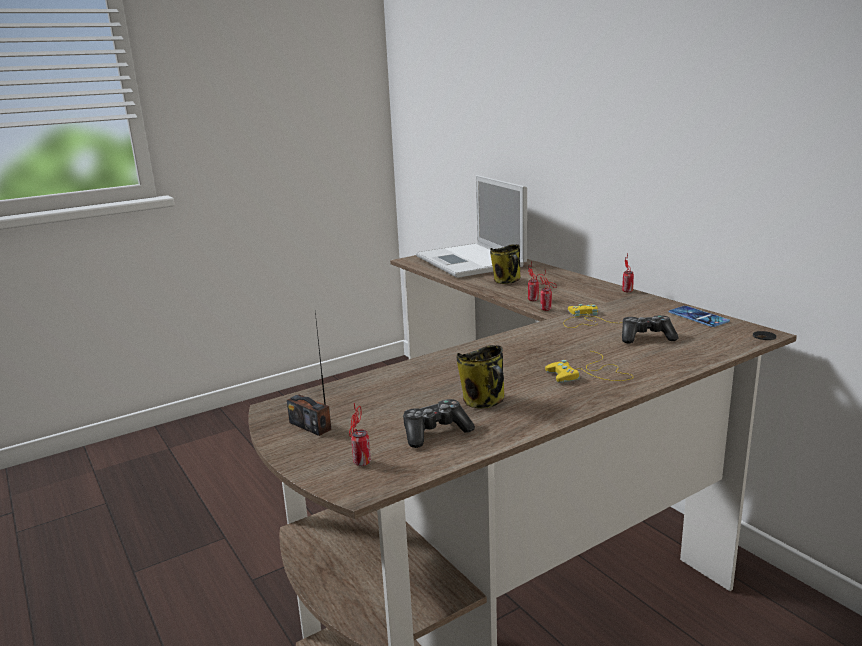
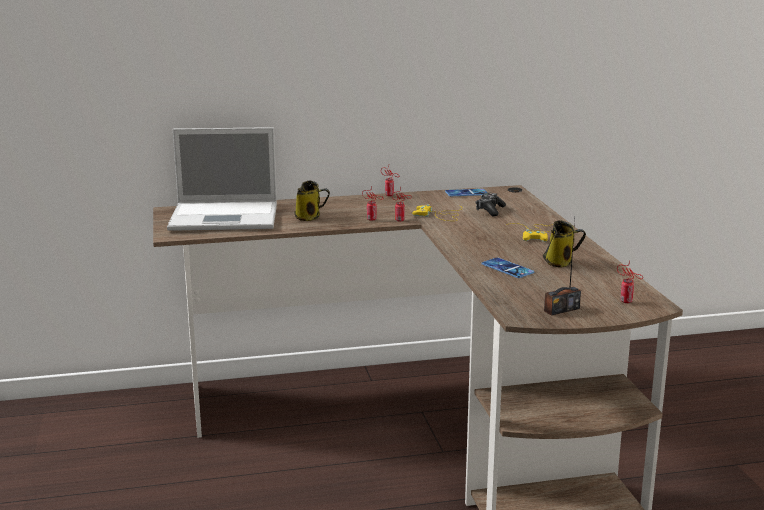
camera: 70 degrees left, 0 degrees up
(434, 378) = (507, 268): none -> phone
(435, 432) = (596, 280): game controller -> none

